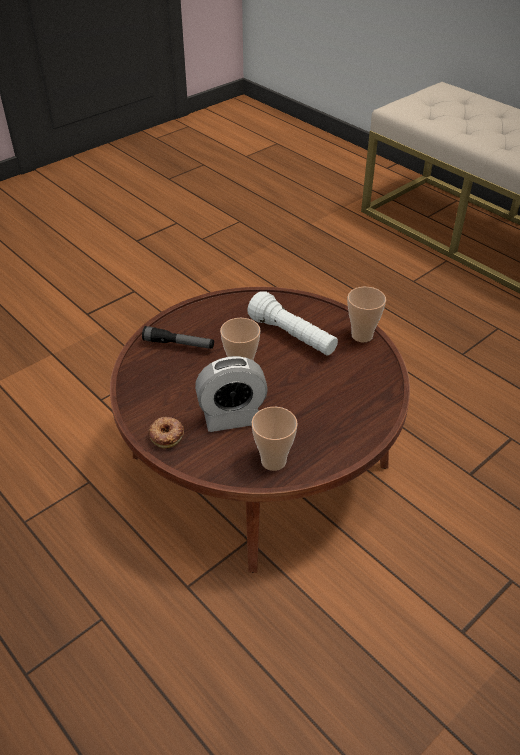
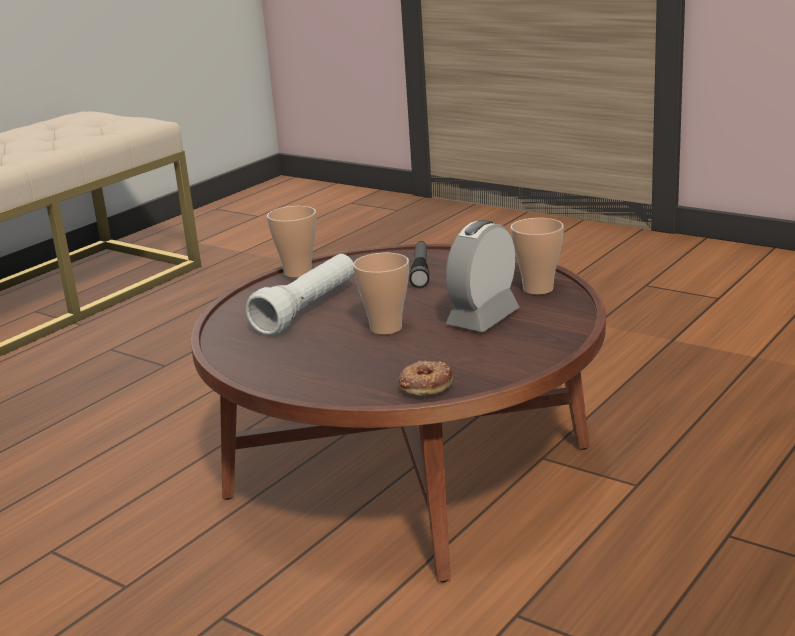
camera: 100 degrees left, 20 degrees down
(167, 434) = (542, 342): donut -> donut (425, 384)
(179, 344) = (354, 370): flashlight -> flashlight (420, 271)
(232, 417) = (483, 318): alarm clock -> alarm clock turned 120 degrees counterclockwise

